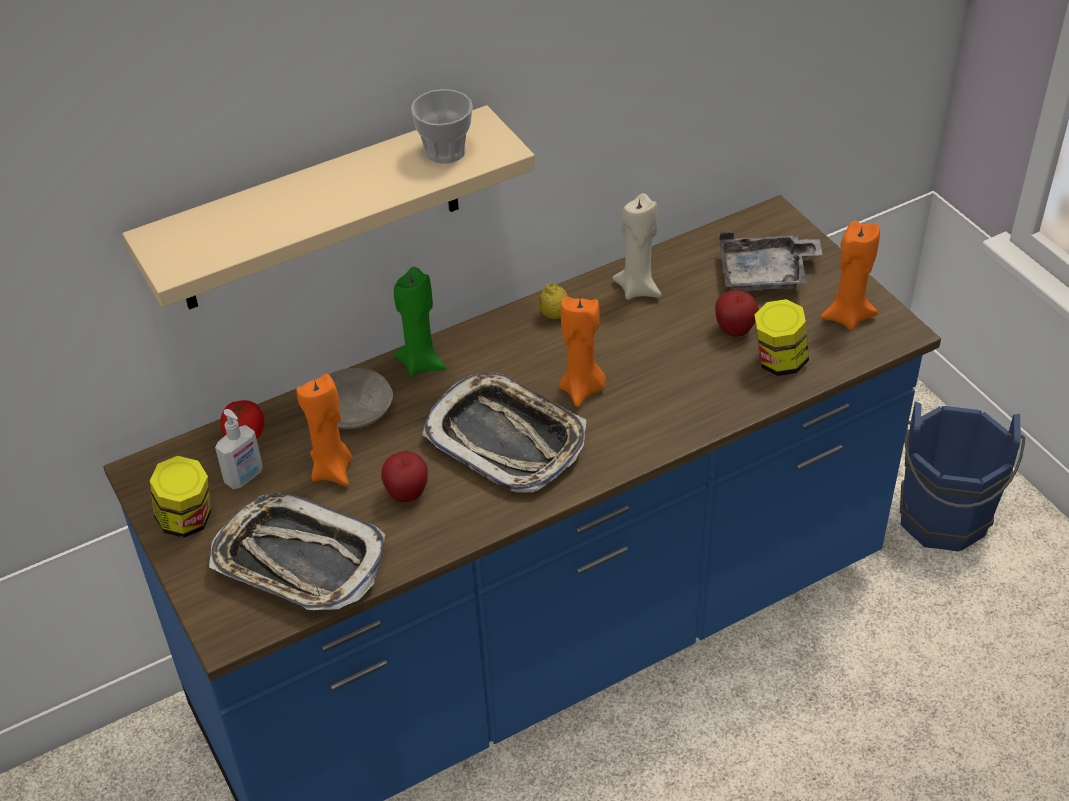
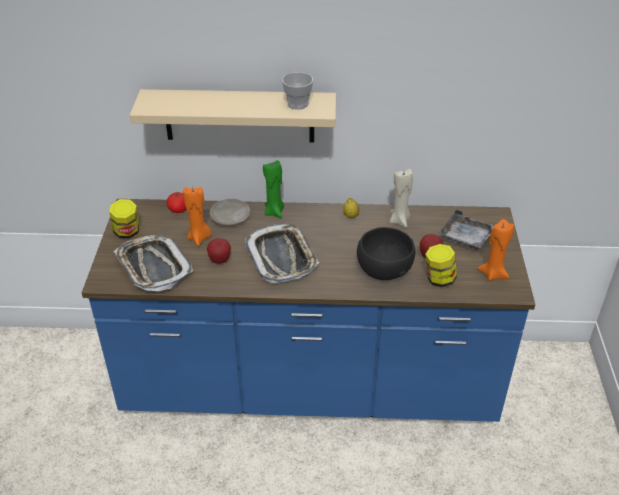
camera: 30 degrees right, 5 degrees down
(245, 477) = (163, 226): soap dispenser -> none
(582, 389) = (334, 252): orange candle -> none
(686, 386) = (383, 270): none -> black bowl
(942, 524) = (551, 429): blue bucket -> none

